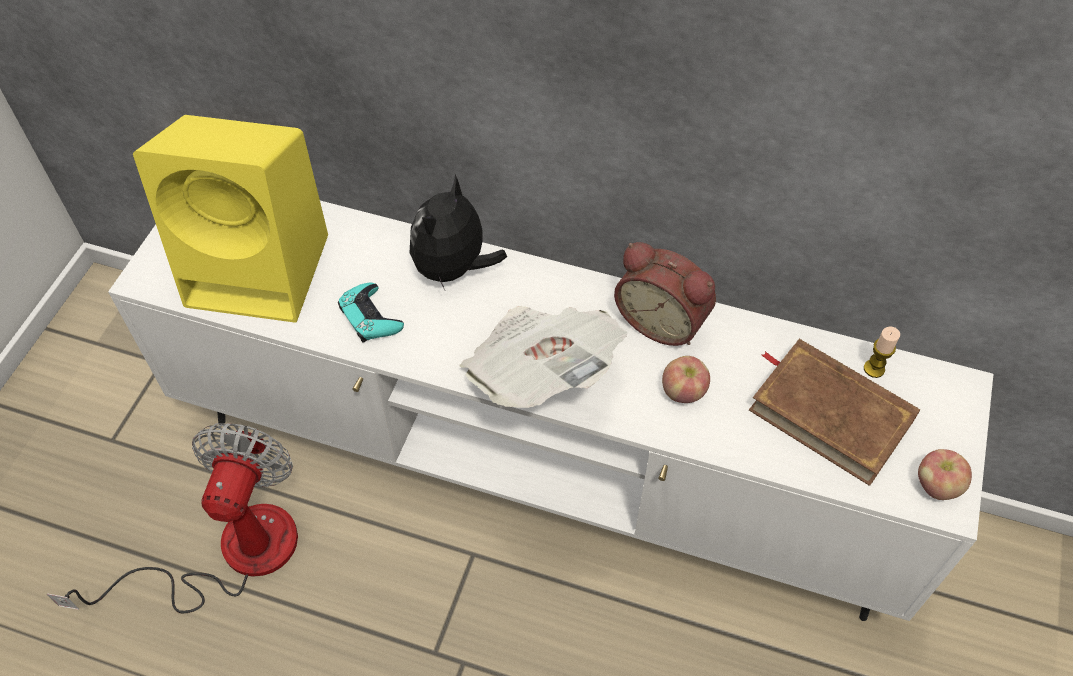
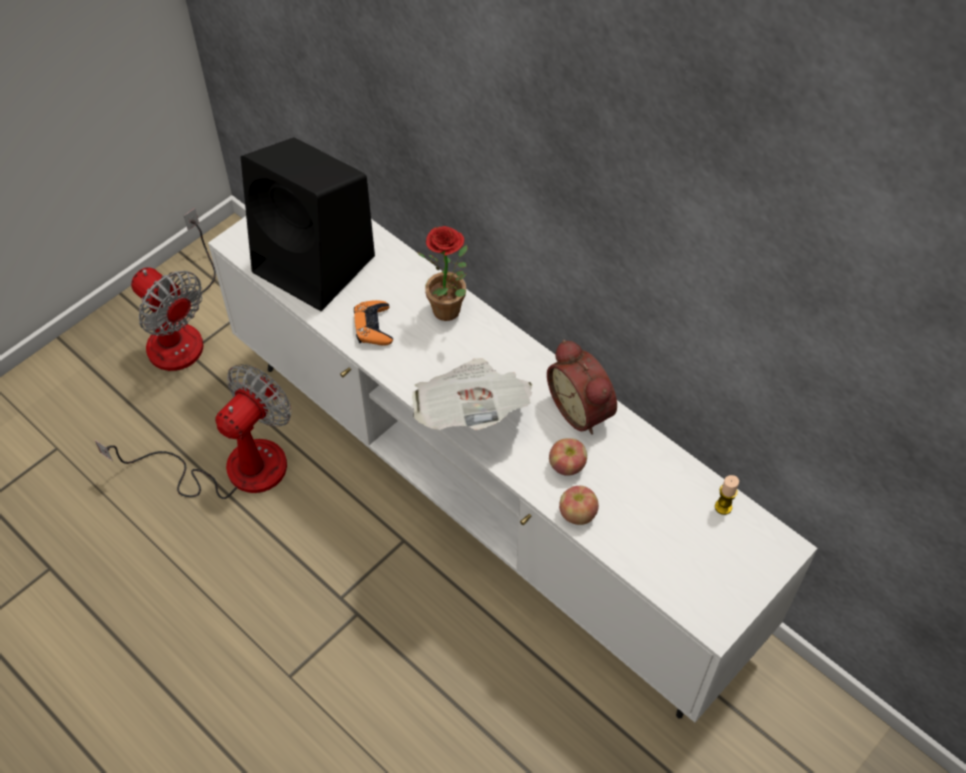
camera: 25 degrees right, 0 degrees up
(89, 418) = (180, 330): none -> fan
(262, 270) = (317, 265): yellow speaker -> black speaker
(370, 317) = (373, 327): turquoise game controller -> orange game controller
(454, 269) = (450, 314): plush toy -> potted plant
(830, 414) = (667, 526): brown book -> none
(936, 486) = (715, 608): apple -> apple (577, 514)

